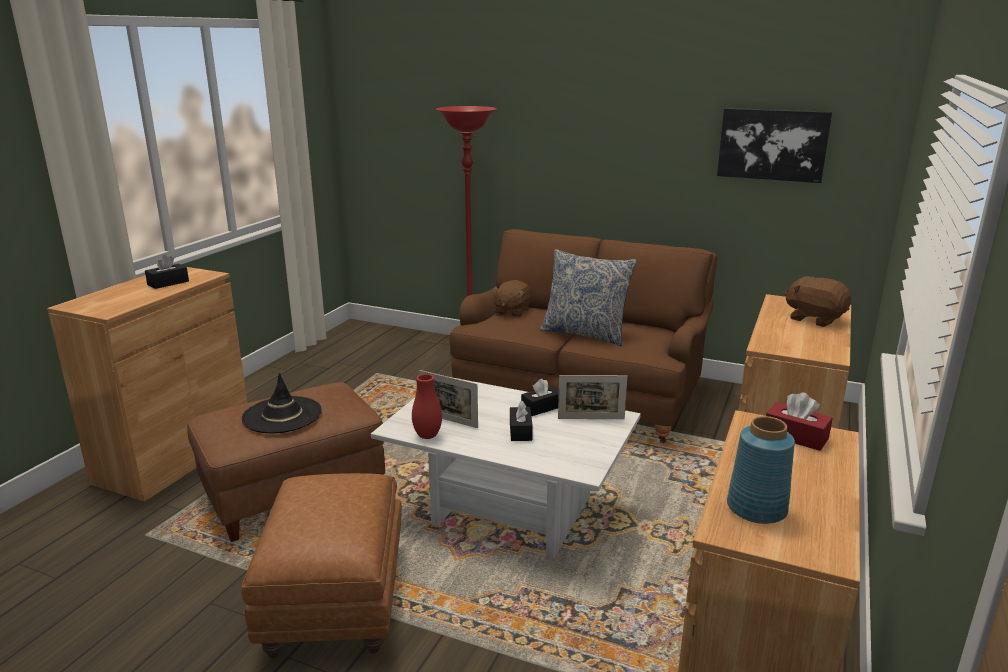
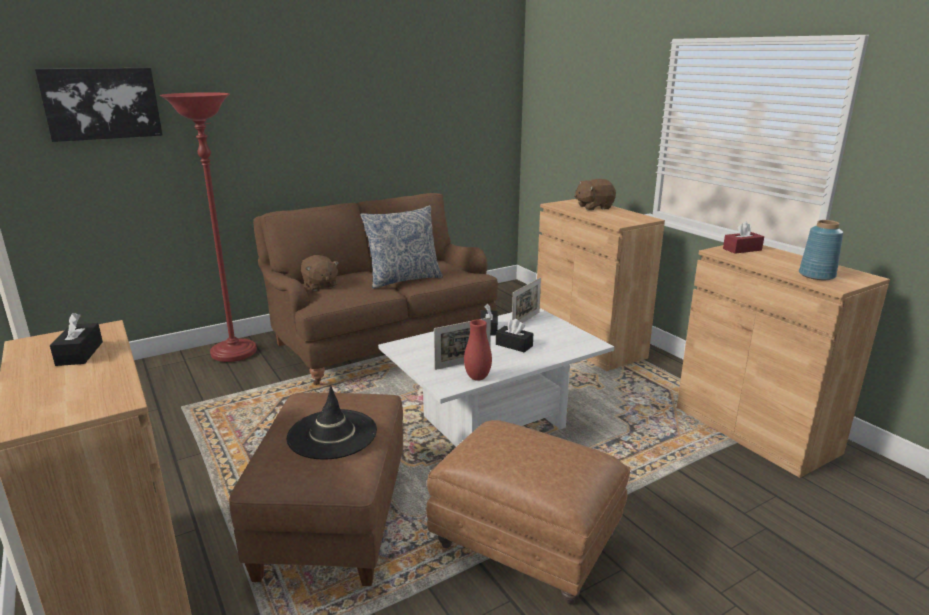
camera: 55 degrees left, 0 degrees up
(772, 144) = (448, 106): picture -> picture (102, 103)

